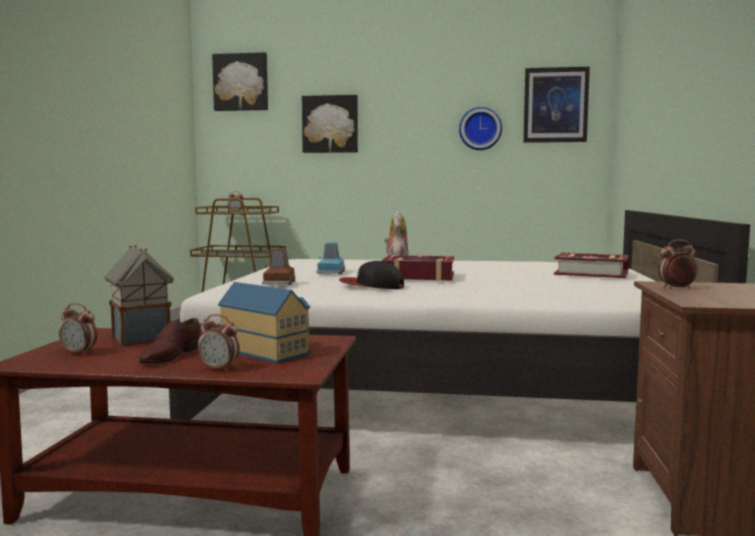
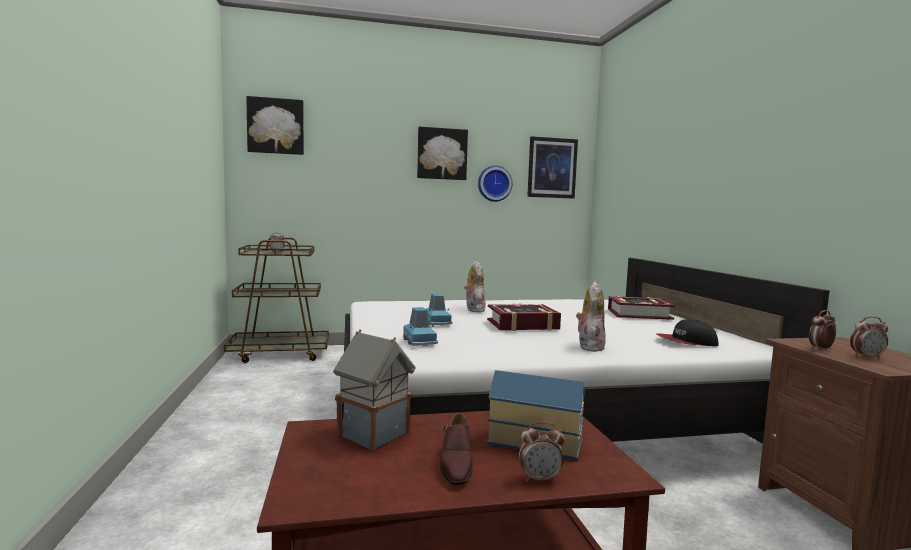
camera: 20 degrees left, 0 degrees up
(79, 353) = (345, 472): alarm clock -> alarm clock (867, 357)
(279, 283) = (419, 341): brown toy car -> blue toy car
(330, 124) = (364, 172): picture -> picture (442, 154)
(371, 286) = (507, 341): cap -> cap (686, 342)
(452, 293) = (589, 347): none -> plush toy

